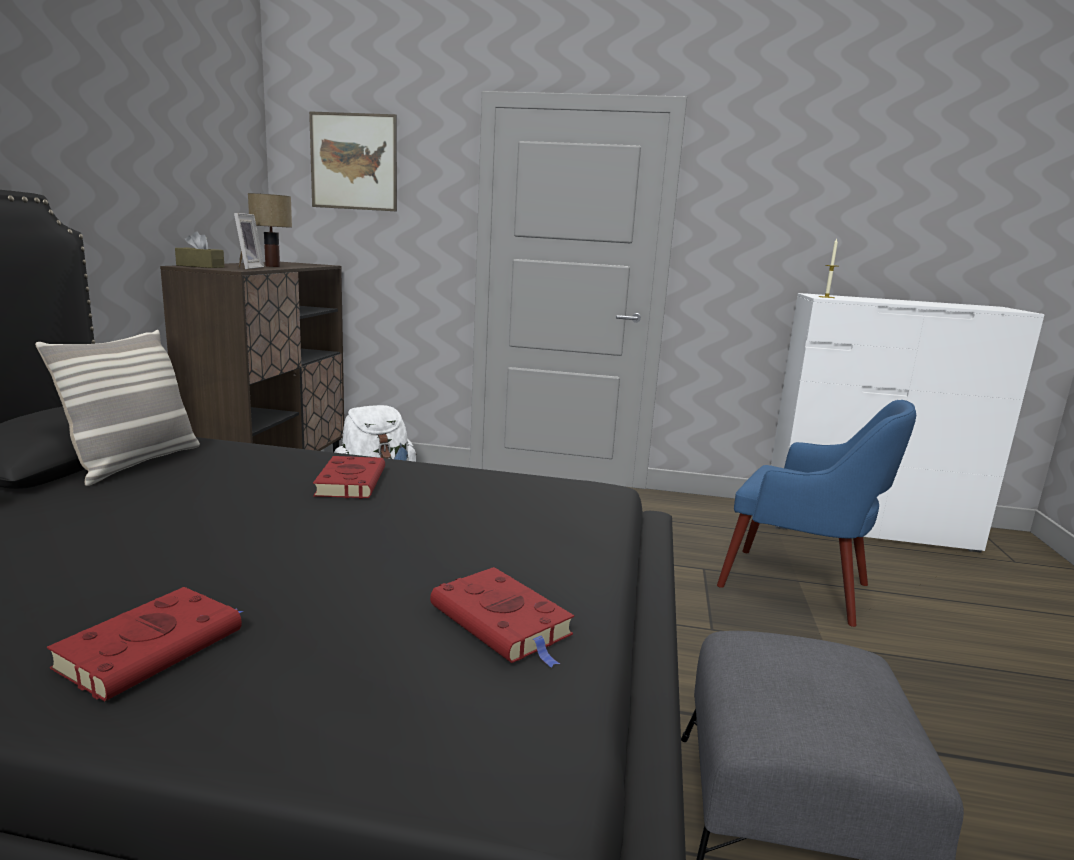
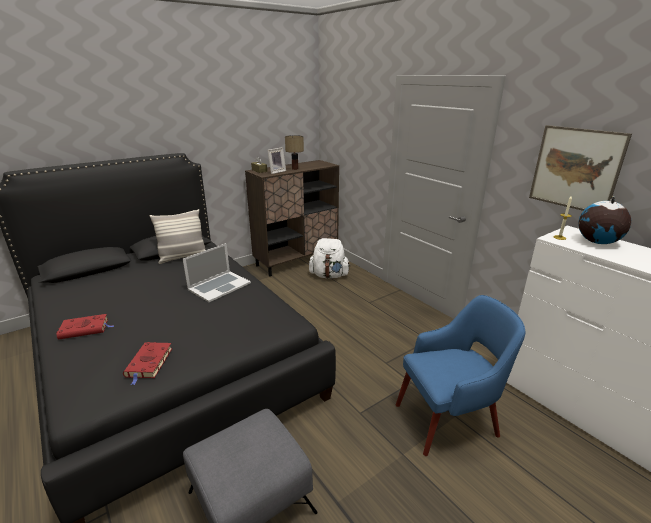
camera: 45 degrees right, 10 degrees up
(351, 482) = (219, 286): red book -> laptop
(354, 162) = (346, 113): picture -> picture (575, 169)
(799, 586) = (449, 419): blue armchair -> blue armchair turned 90 degrees counterclockwise
(859, 298) = (597, 242): none -> globe

